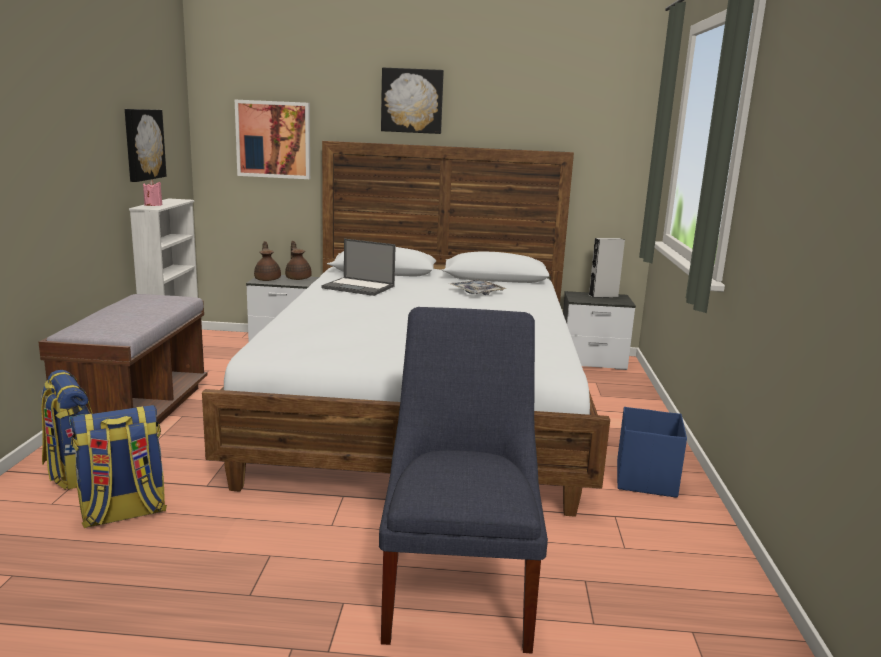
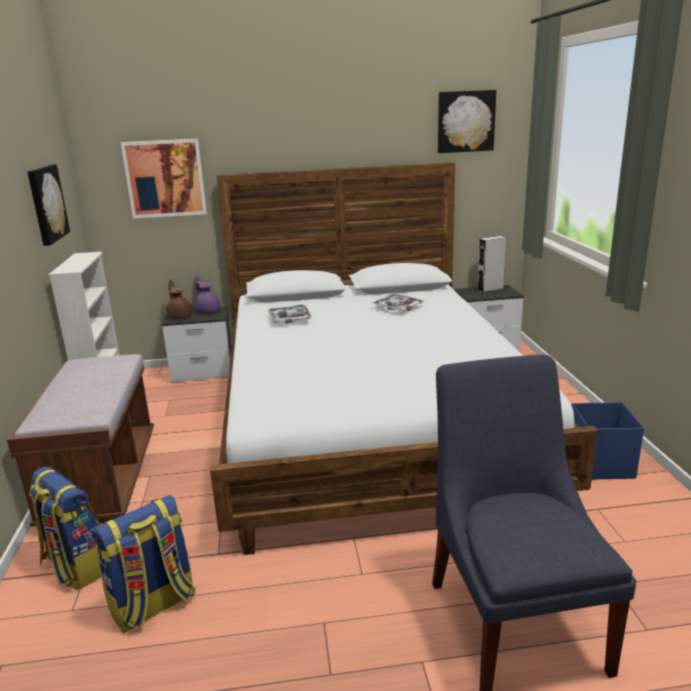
camera: 10 degrees left, 5 degrees up
(153, 205) = (70, 266): pink candle -> none
(298, 278) = (208, 310): brown teapot -> purple teapot
(359, 287) = (289, 319): laptop -> tray
(412, 101) = (299, 127): picture -> picture (465, 121)

